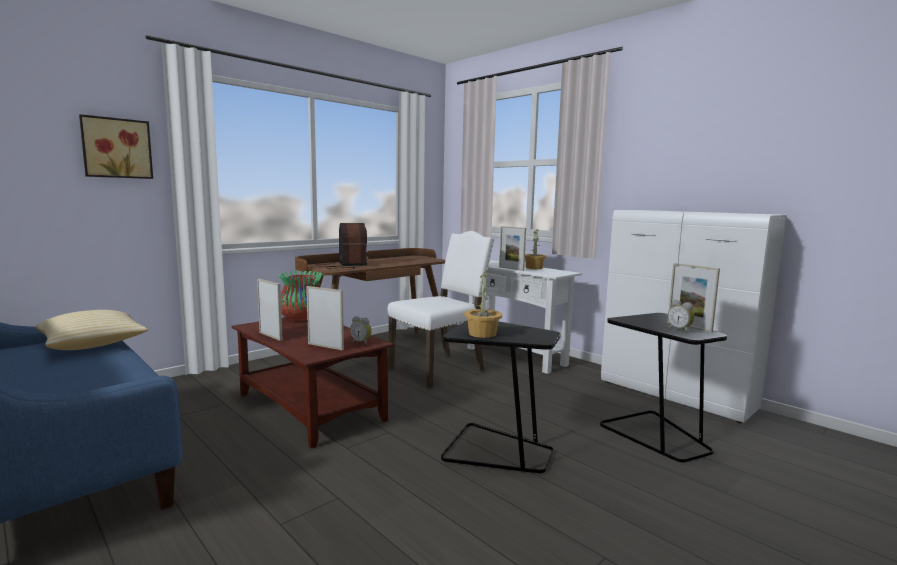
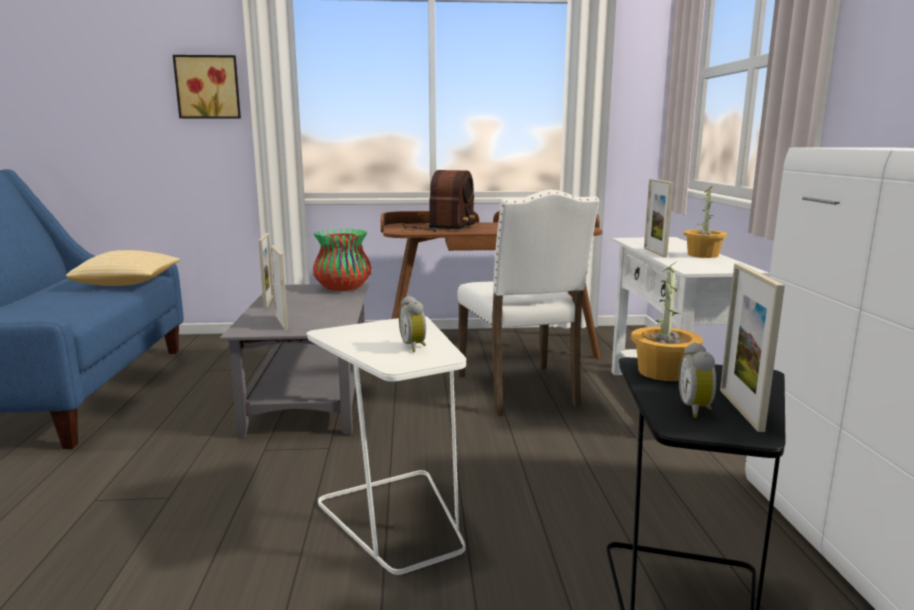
camera: 40 degrees right, 5 degrees up
(309, 407) = (310, 394): brown coffee table -> grey coffee table
(361, 342) = (324, 326): alarm clock -> alarm clock (415, 347)
(439, 369) = (520, 391): white chair -> white chair turned 75 degrees clockwise
(483, 334) = (357, 338): potted plant -> potted plant (664, 372)
(497, 450) = (397, 519): black side table -> white side table

